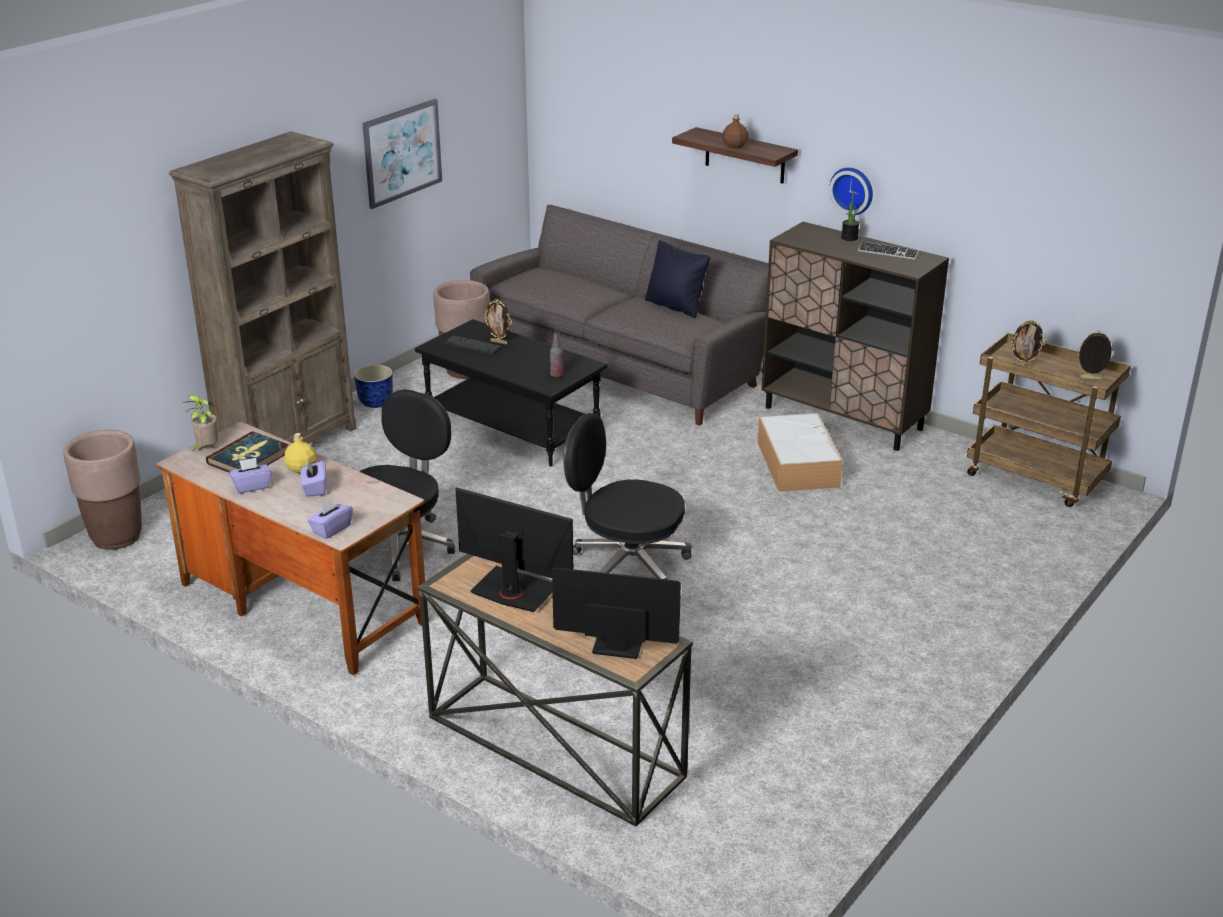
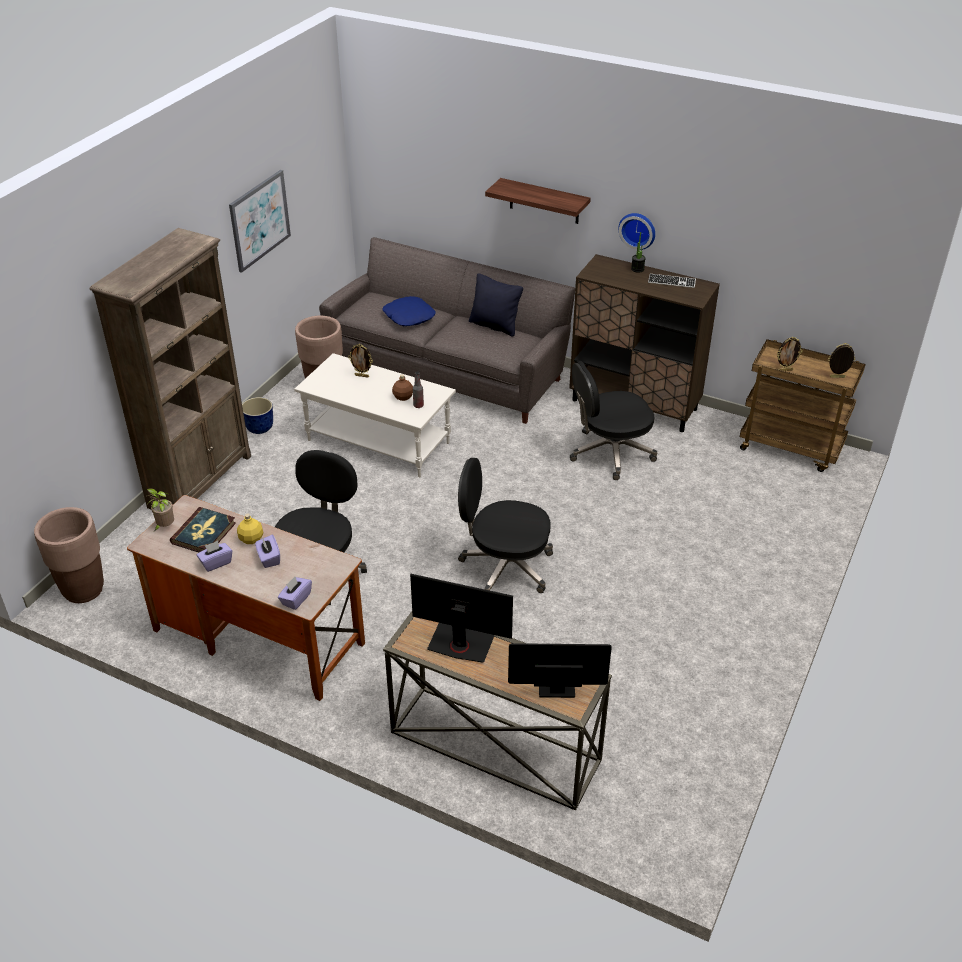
camera: 10 degrees left, 10 degrees up
(472, 346) = (341, 382): keyboard -> none
(514, 427) = (379, 441): black coffee table -> white coffee table
(574, 290) = (408, 316): none -> blue pillow
(735, 146) = (539, 197): brown bottle -> brown bottle (403, 397)
(796, 463) = (610, 453): storage box -> black office chair

